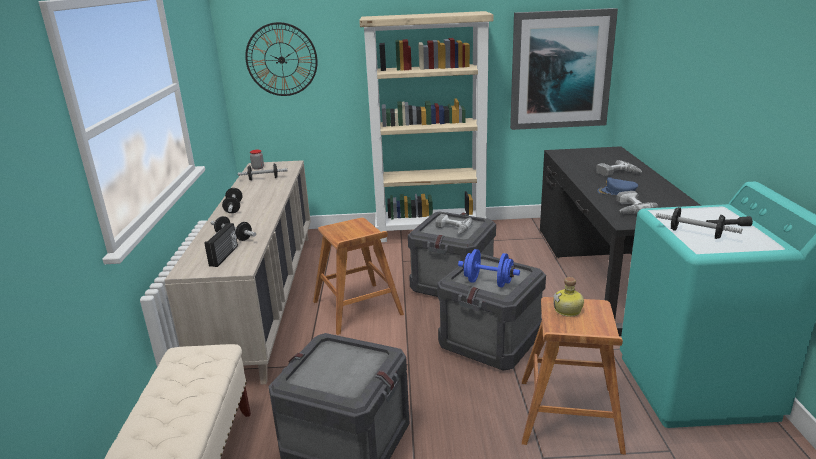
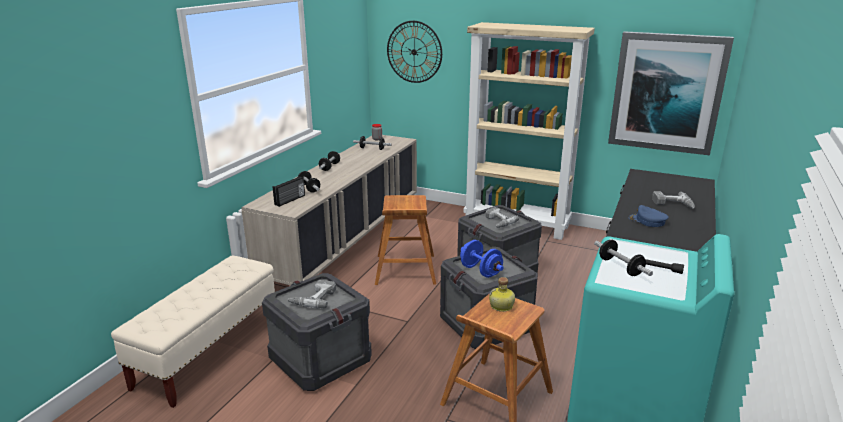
camera: 25 degrees right, 0 degrees up
(628, 208) = (638, 237): power drill -> power drill (313, 299)

